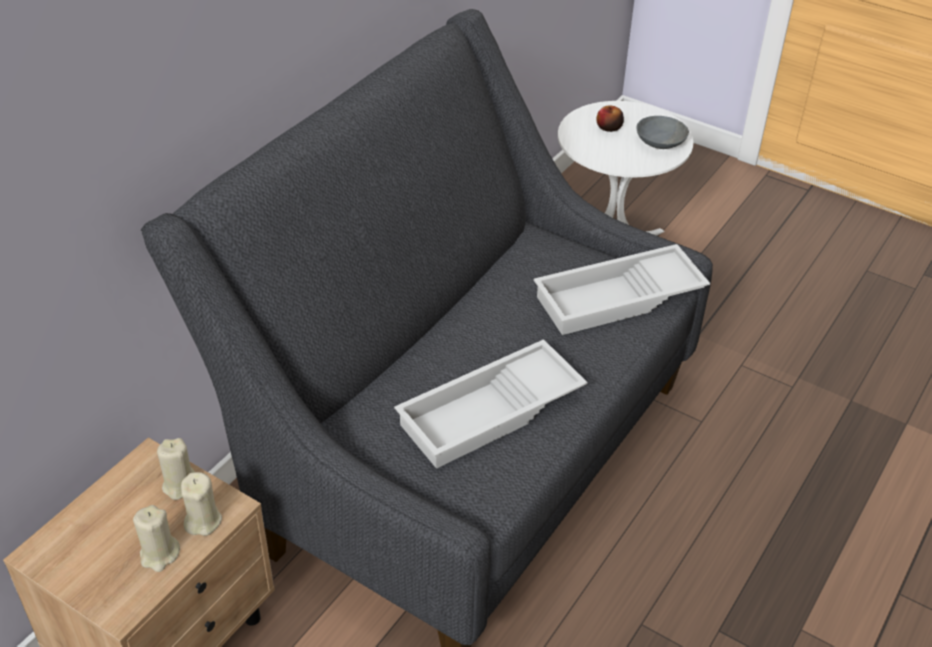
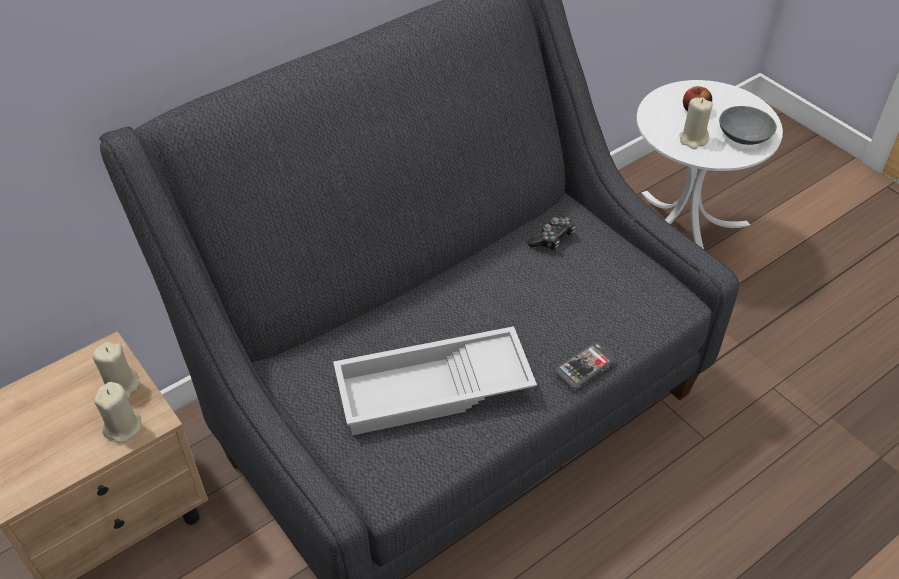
camera: 20 degrees right, 5 degrees up
(159, 554) = (71, 450): beige candle -> beige candle (693, 139)
(534, 262) = (552, 239): none -> game controller
(614, 362) = (584, 367): none -> phone
(619, 300) = (621, 299): white tray -> none

